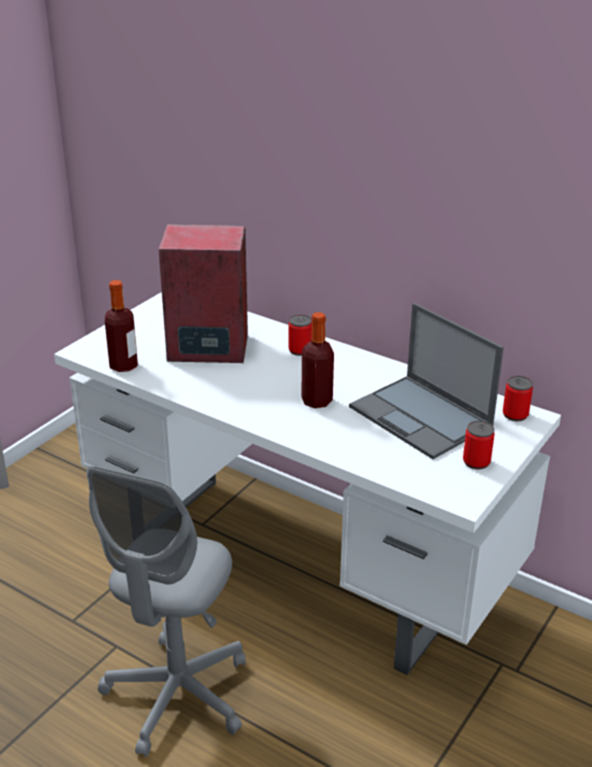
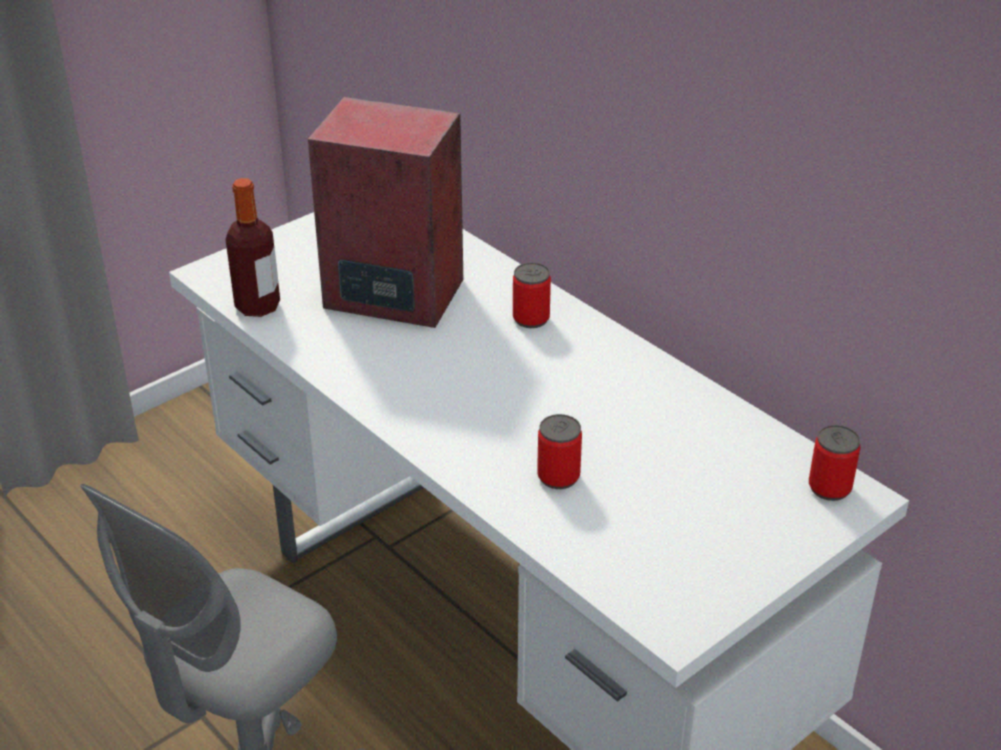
camera: 15 degrees right, 5 degrees up
(317, 401) = (518, 411): bottle -> none
(422, 417) = (673, 466): laptop -> none
(476, 462) = (727, 563): can -> can (558, 476)

